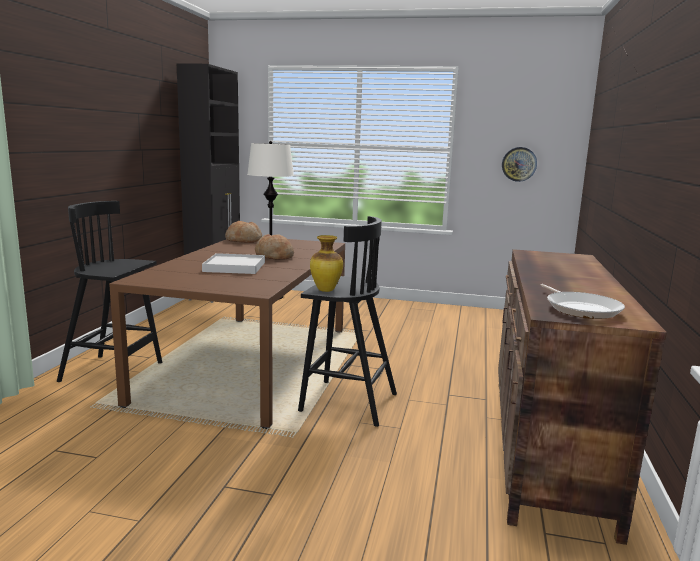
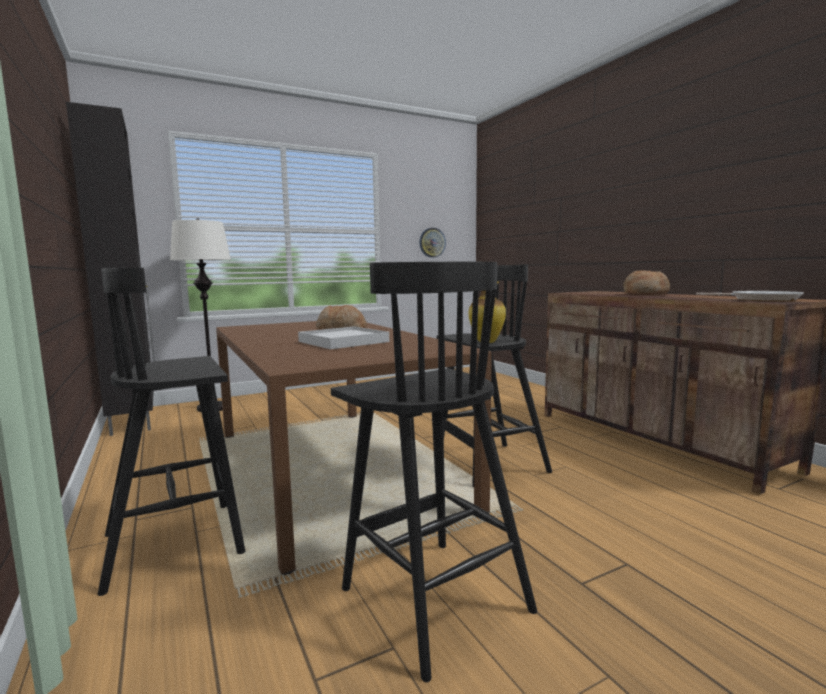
camera: 40 degrees left, 5 degrees down
(150, 448) = (430, 595): none -> black stool
(244, 240) = (247, 328): bread -> bread (645, 294)

